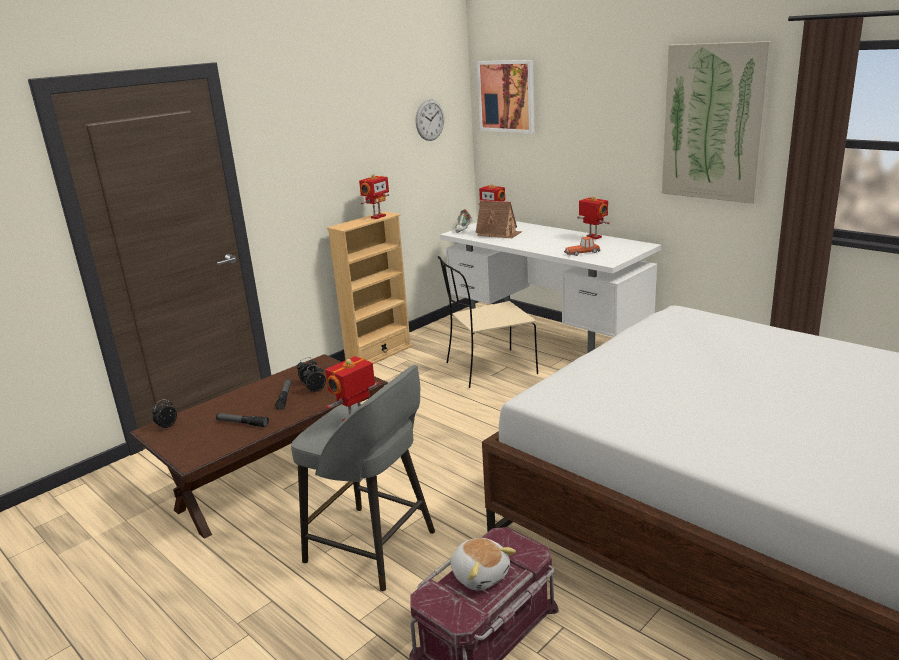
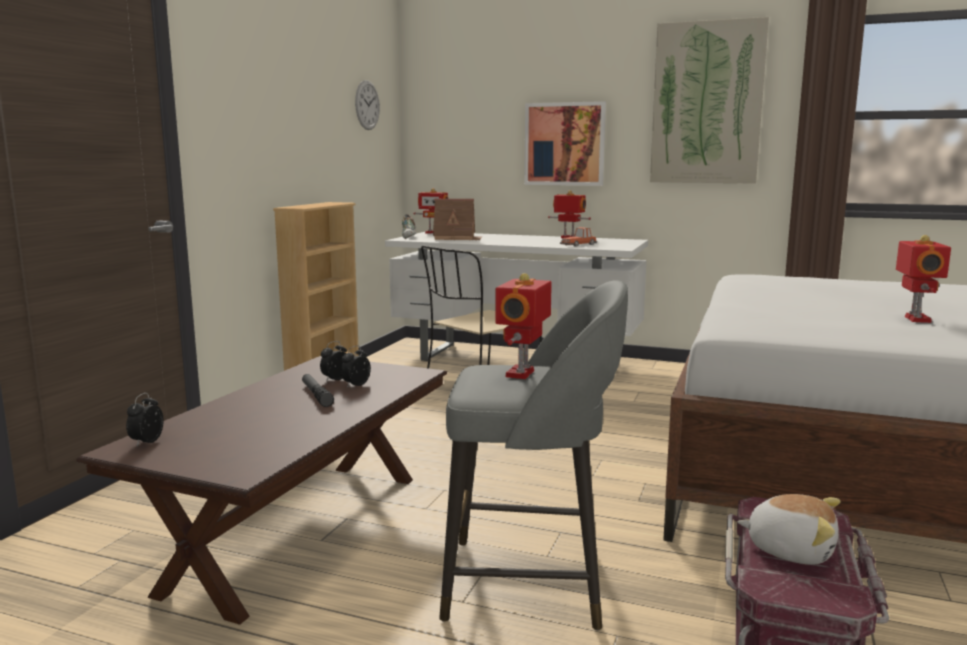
camera: 25 degrees left, 10 degrees down
(242, 423) = (282, 425): flashlight -> none
(377, 217) = (330, 203): toy robot -> toy robot (915, 319)
(506, 96) = (450, 88): picture -> picture (564, 144)

